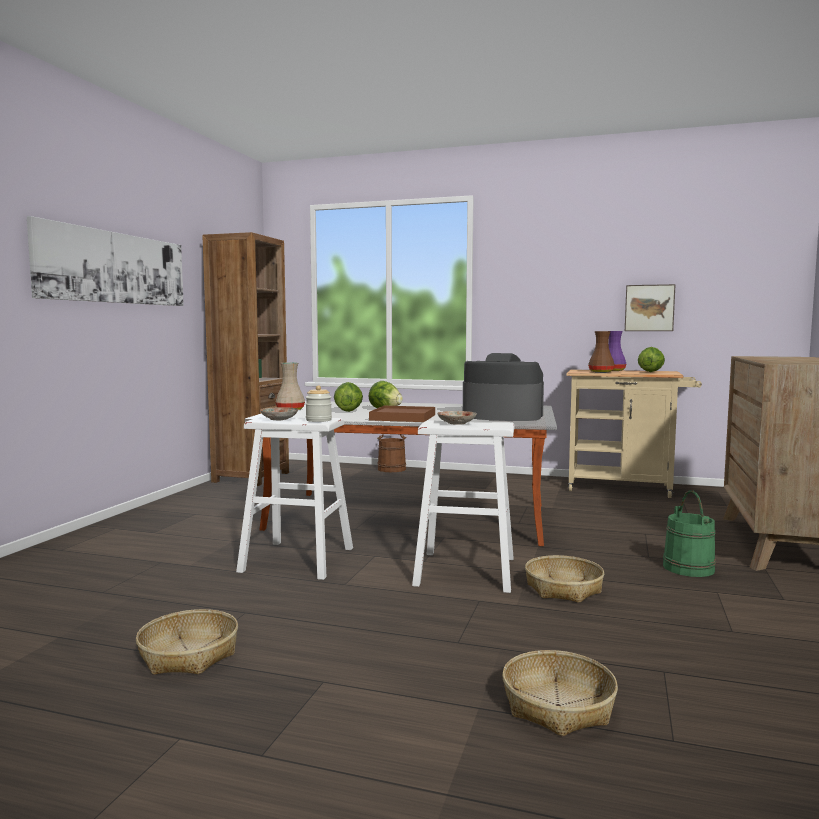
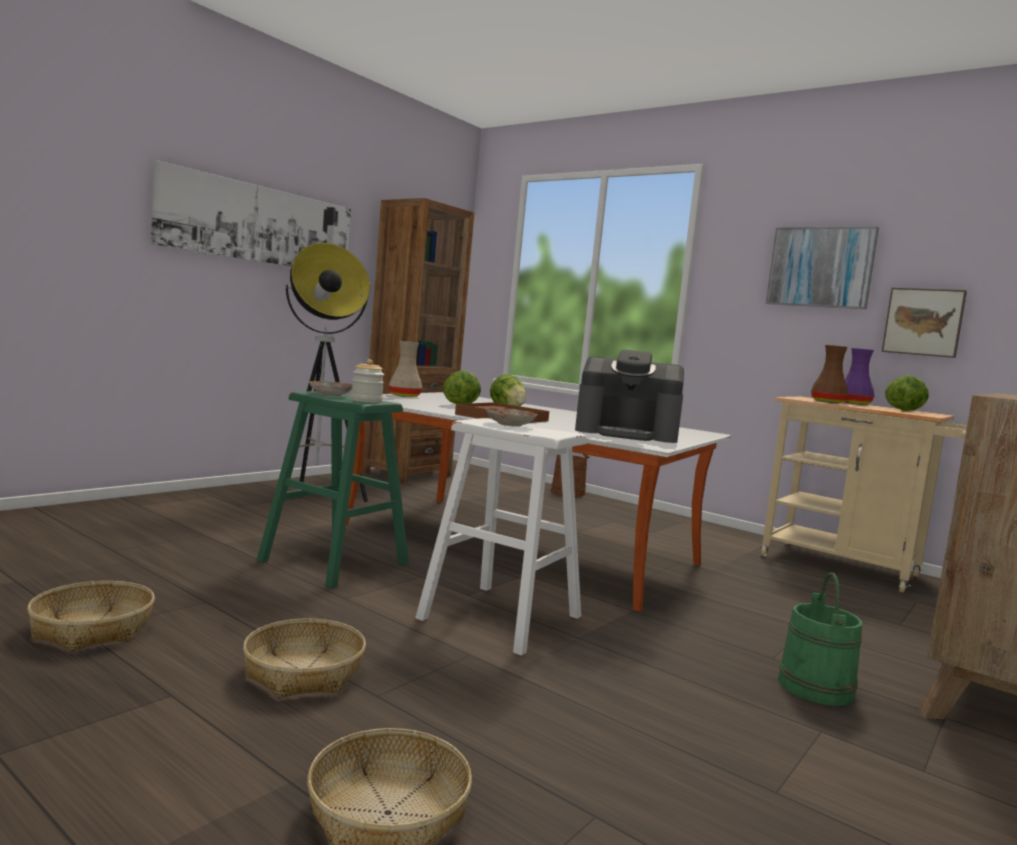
camera: 20 degrees right, 0 degrees up
(203, 510) = (314, 495): none -> floor lamp
(297, 559) = (334, 562): white stool -> green stool
(501, 416) = (627, 433): coffee machine -> coffee machine turned 150 degrees clockwise
(563, 589) = (597, 668): basket -> basket (303, 673)
(573, 272) = (820, 267): none -> picture

